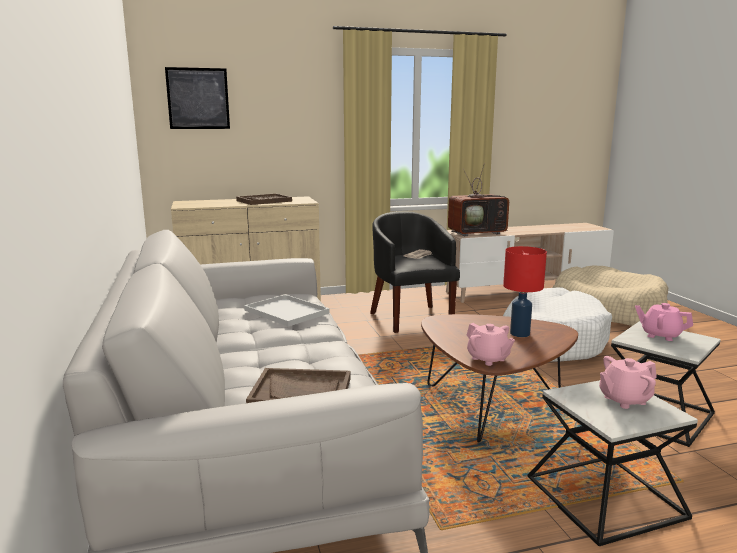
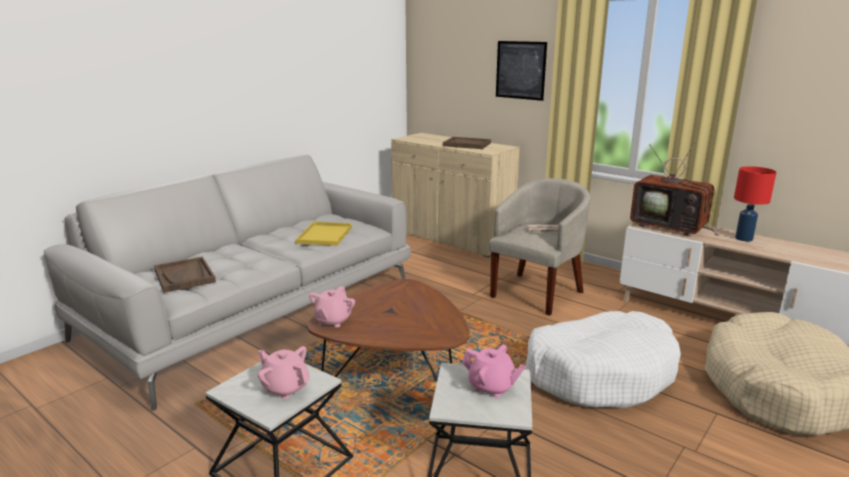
camera: 55 degrees right, 5 degrees up
(198, 98) = (445, 47): picture -> picture (520, 70)
(285, 311) = (324, 234): white tray -> yellow tray
(411, 318) = (537, 292): black armchair -> beige armchair
(519, 334) = (410, 320): red table lamp -> red table lamp (743, 238)
(660, 335) = (491, 387): pink teapot -> pink teapot turned 120 degrees clockwise

